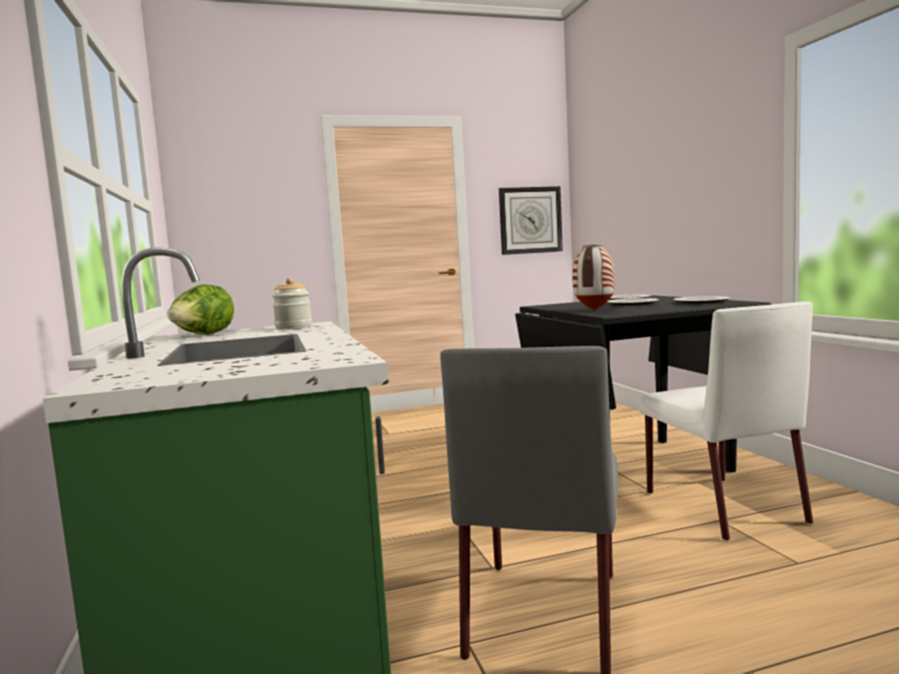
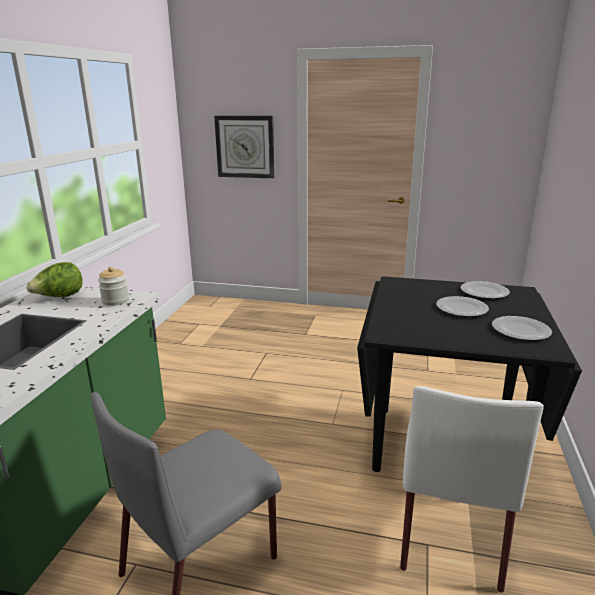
camera: 30 degrees right, 15 degrees up
(530, 220) = (494, 156): wall clock -> wall clock (245, 147)
(595, 310) = (401, 314): vase -> none

